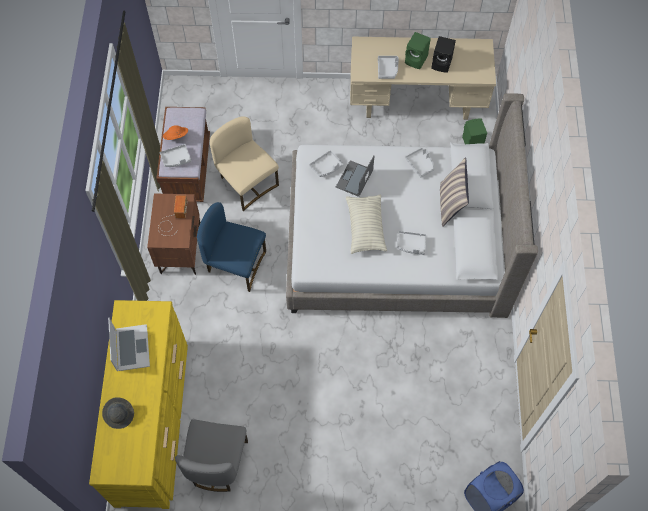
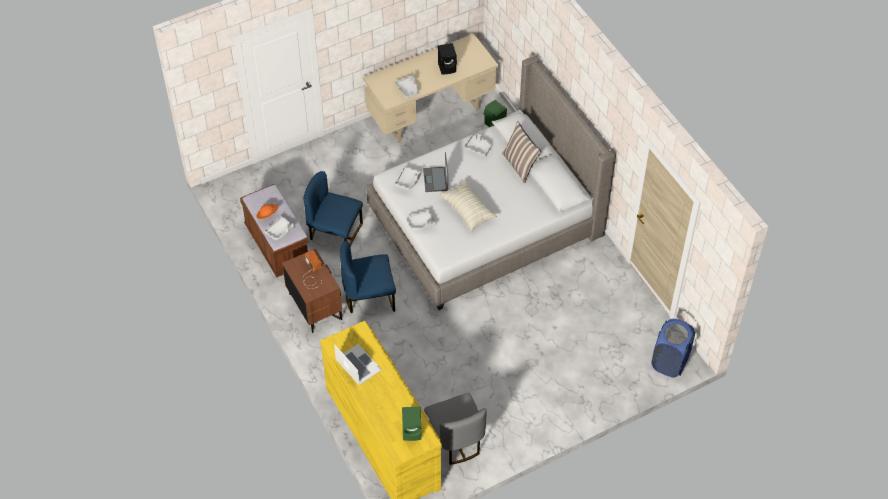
camera: 30 degrees left, 10 degrees down
(120, 415) = (383, 412): grey hat -> none
(247, 183) = (335, 234): beige chair -> blue chair
(411, 245) = (510, 206): grey tray -> grey tray (421, 223)
(416, 60) = (426, 73): green speaker -> green speaker (412, 431)

